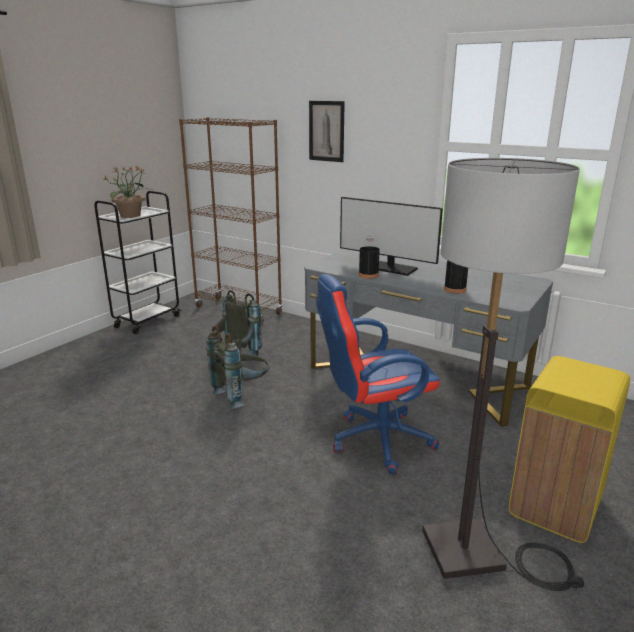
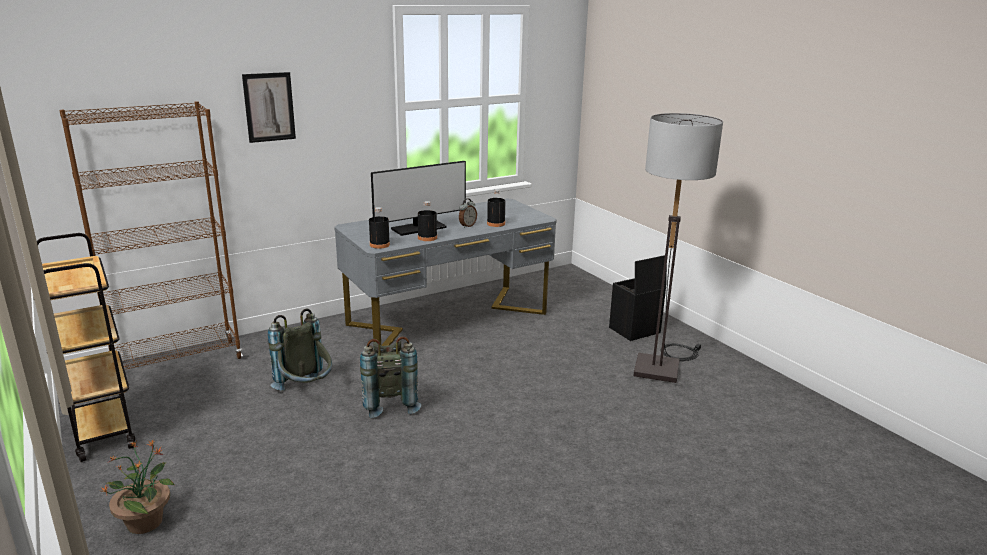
camera: 65 degrees left, 0 degrees up
(131, 216) = (74, 279): potted plant -> potted plant (146, 521)
(147, 321) = (102, 432): white cart -> brown cart
(326, 266) = (379, 245): none -> black bottle
(373, 442) = (523, 363): blue office chair -> none
(426, 281) = (467, 226): none -> alarm clock
(554, 506) = (634, 330): yellow trash can -> black storage box

